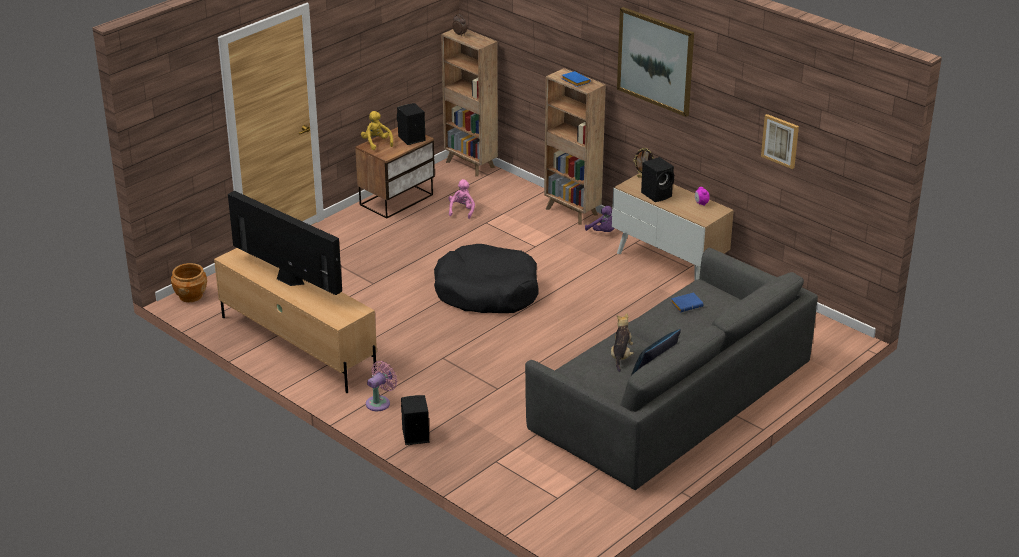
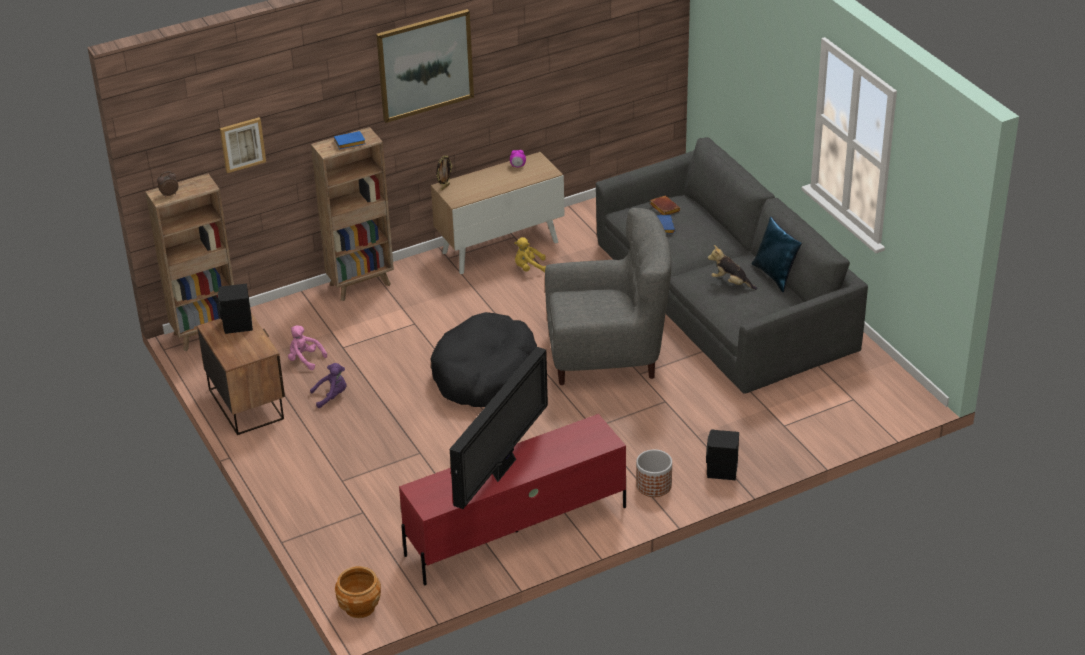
camera: 70 degrees left, 5 degrees up
(288, 279) = (503, 467): television -> television turned 150 degrees clockwise
(297, 345) = (514, 531): beige tv stand -> red tv stand
(376, 143) = (229, 352): yellow plush toy -> yellow plush toy (529, 268)
(380, 402) = (653, 486): pink fan -> planter
(546, 347) = (607, 355): none -> grey armchair
(603, 232) = (415, 273): purple plush toy -> purple plush toy (332, 396)
(657, 194) = (484, 186): black speaker -> none
(717, 300) = (663, 208): none -> brown book
(780, 140) = (575, 55): picture -> picture (242, 144)

